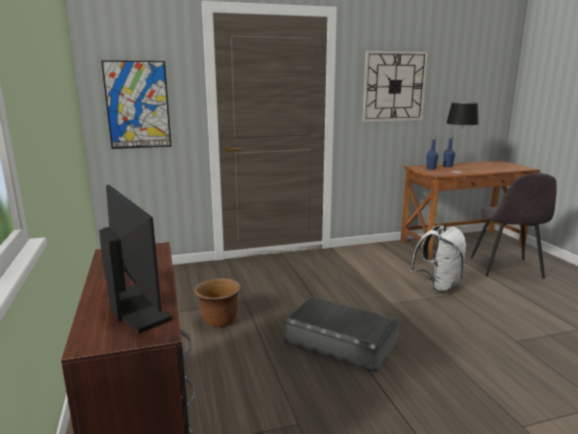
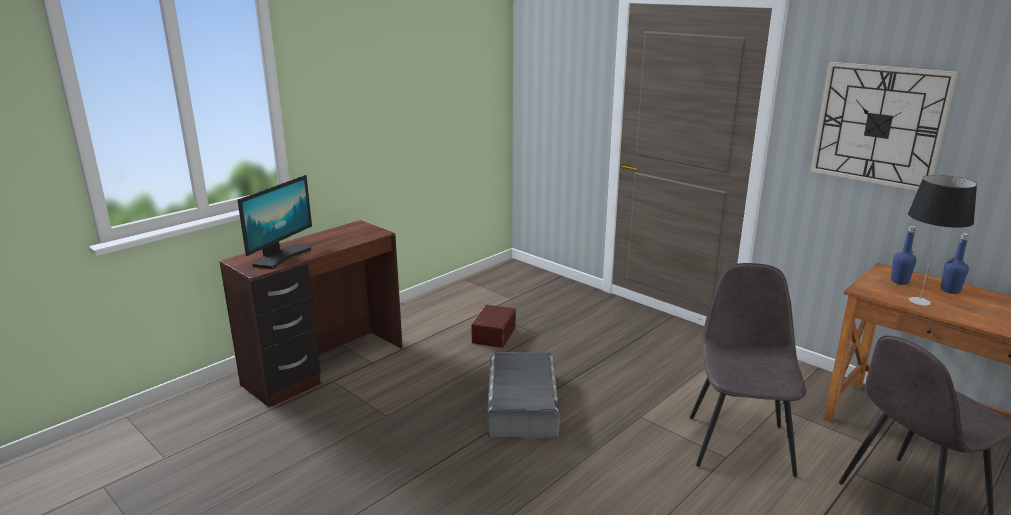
camera: 60 degrees right, 5 degrees up
(138, 105) = (553, 100): picture -> none
(219, 321) = (492, 334): brown planter -> brown storage box
(438, 286) = (739, 443): white backpack -> grey chair

